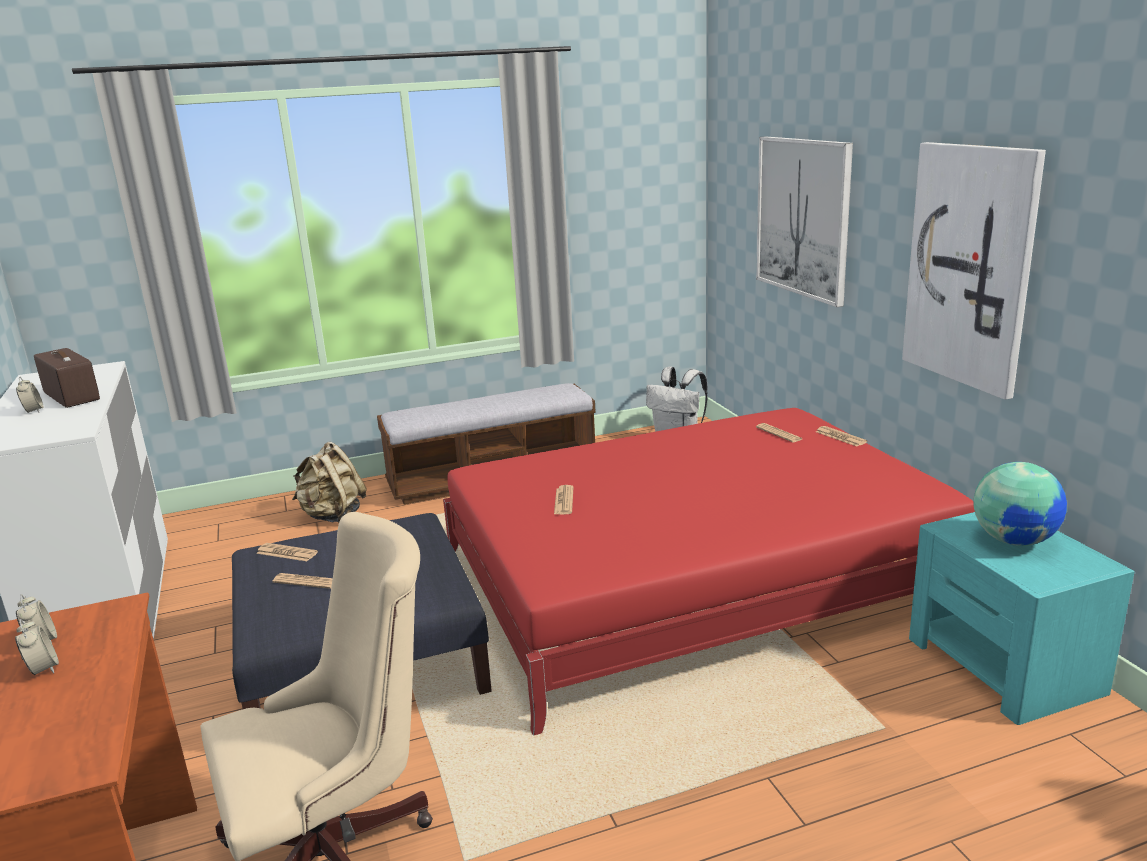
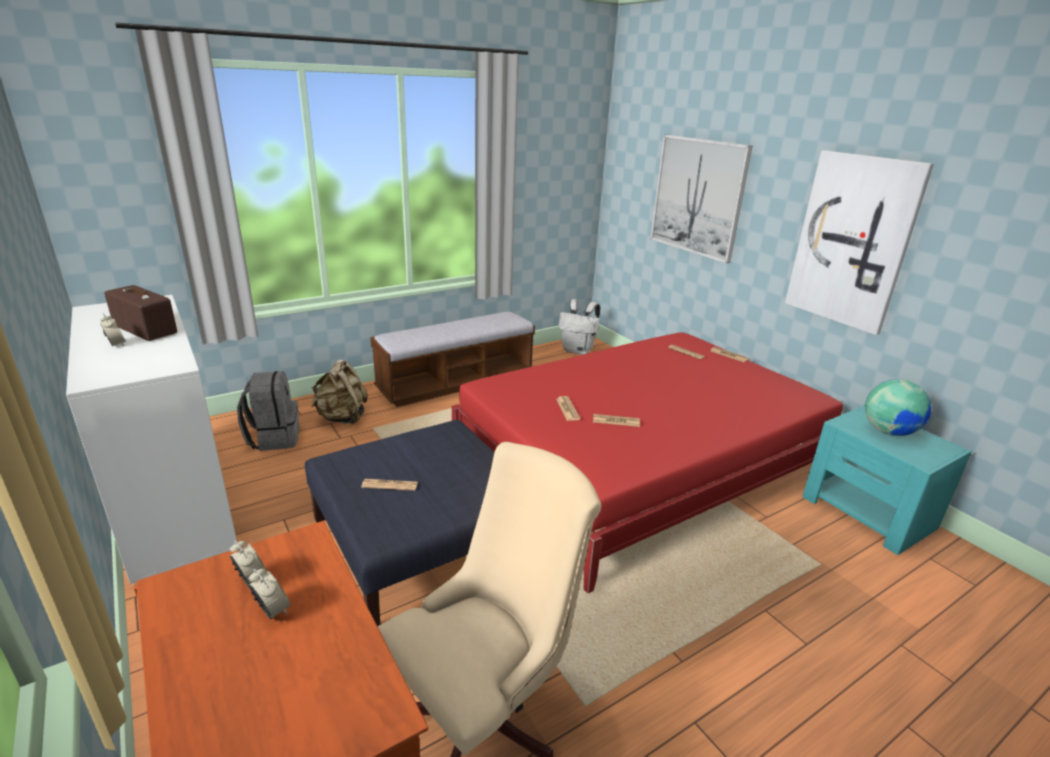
camera: 15 degrees left, 5 degrees up
(245, 536) = (274, 438): none -> grey backpack
(287, 553) = (358, 460): newspaper -> newspaper (616, 421)

